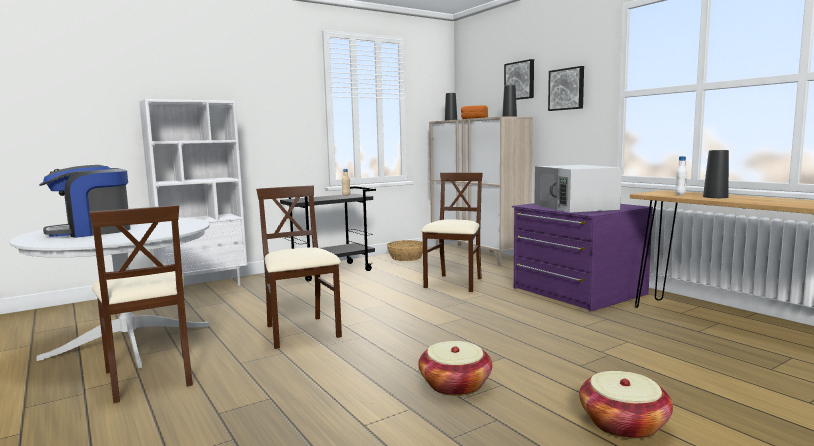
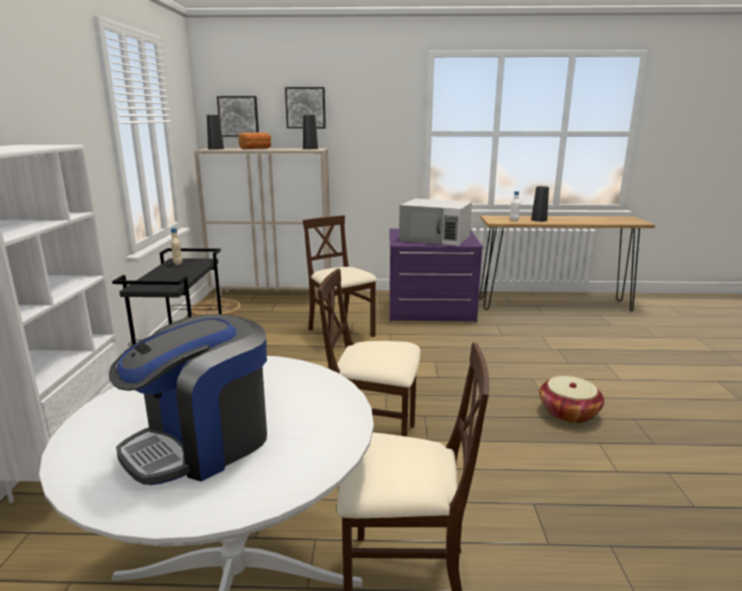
camera: 55 degrees left, 10 degrees up
(91, 232) = (202, 443): coffee machine -> coffee machine turned 45 degrees clockwise
(567, 89) = (368, 123): picture -> picture (238, 116)
(623, 424) = (659, 386): basket -> none

